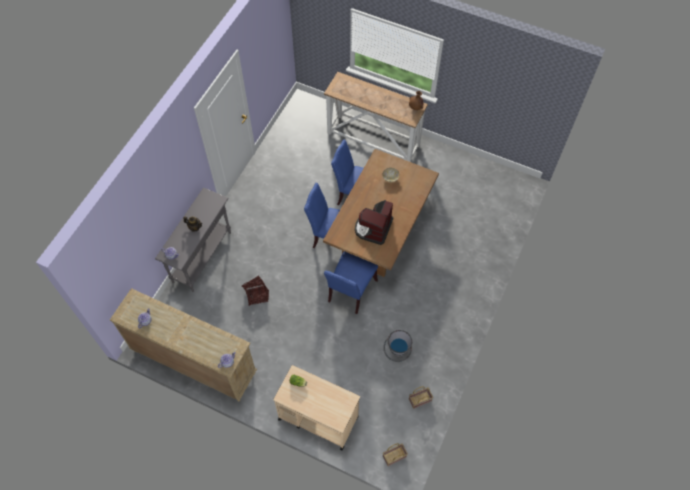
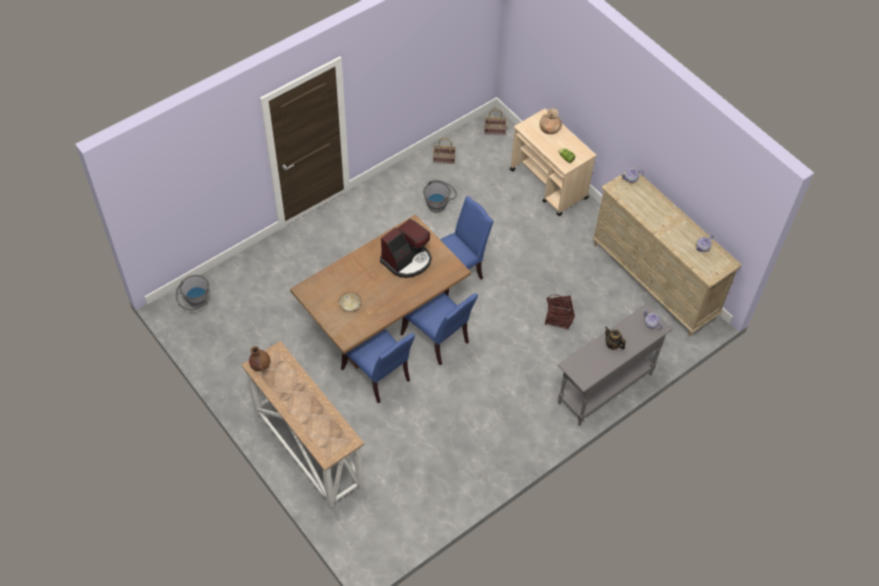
camera: 155 degrees left, 5 degrees down
(326, 408) = (549, 130): none -> brown vase
(510, 192) = (196, 303): none -> grey bucket

